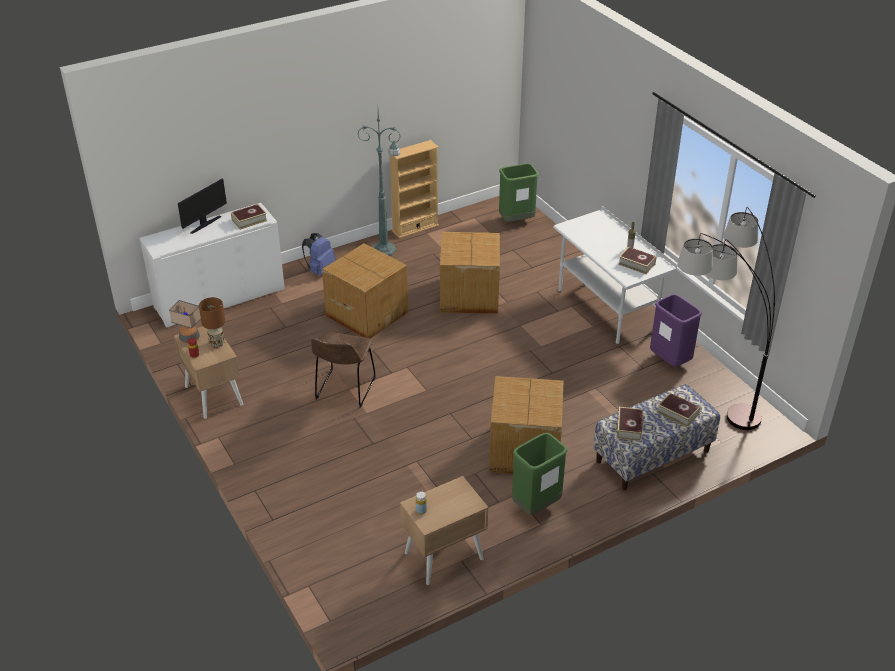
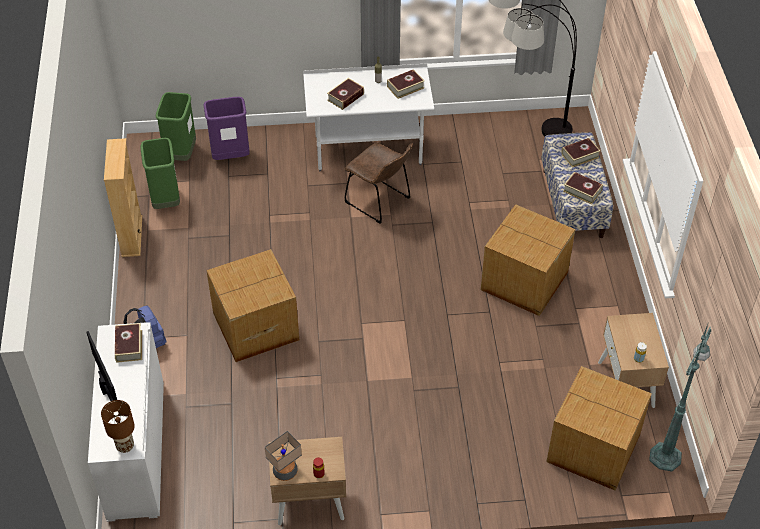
camera: 65 degrees left, 10 degrees up
(217, 343) = (309, 448): brown table lamp -> brown table lamp (124, 446)
(344, 391) = (368, 385): brown chair -> brown chair (380, 202)
(385, 250) = (152, 274): green floor lamp -> green floor lamp (666, 455)
(468, 296) = (280, 237): cardboard box -> cardboard box (594, 449)
(536, 505) = (594, 300): green trash can -> green trash can (166, 201)
(593, 237) = (345, 97): none -> book
(670, 361) = (462, 141): purple trash can -> purple trash can (230, 156)

